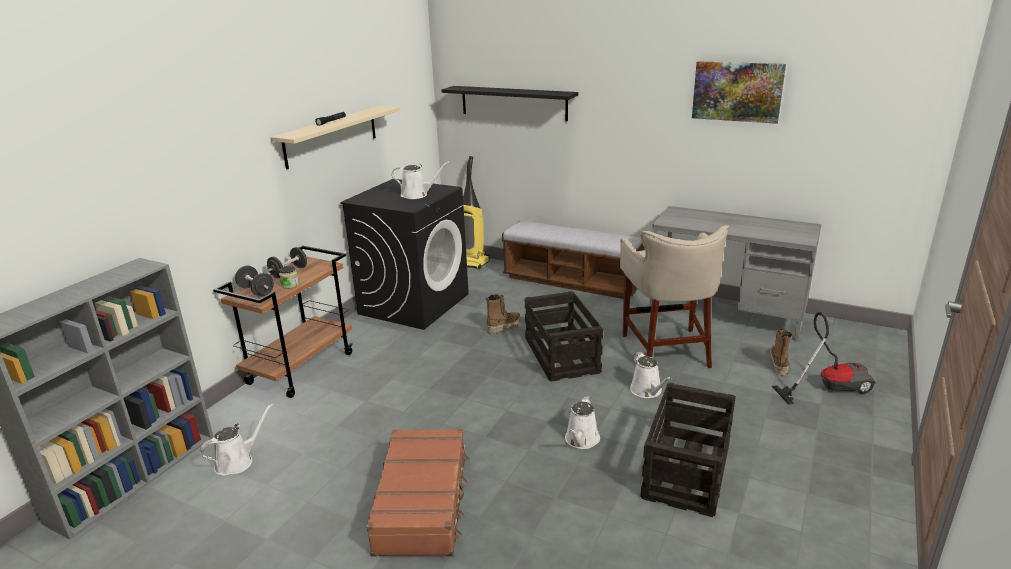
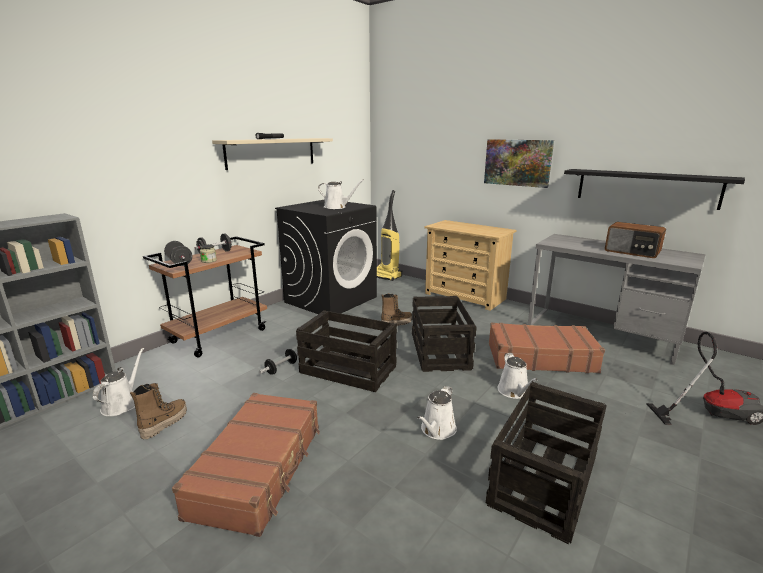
camera: 10 degrees right, 5 degrees down
(237, 461) = (122, 404): white watering can -> white watering can turned 45 degrees counterclockwise
(395, 398) = (281, 368): none -> dumbbell
(471, 390) = (349, 370): none -> crate
(513, 103) = (428, 146): black shelf -> black shelf (646, 188)
(572, 282) = (465, 296): bench -> beige dresser
(667, 350) = (540, 357): beige stool -> brown suitcase
(737, 91) = (626, 127): picture -> picture (517, 162)
(751, 228) = (632, 252): none -> radio
(778, 364) = (654, 383): boot -> boot (164, 423)

